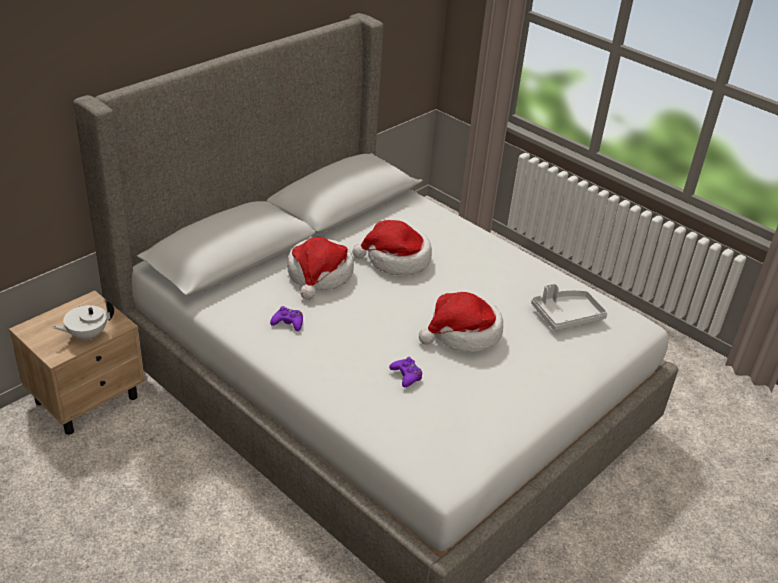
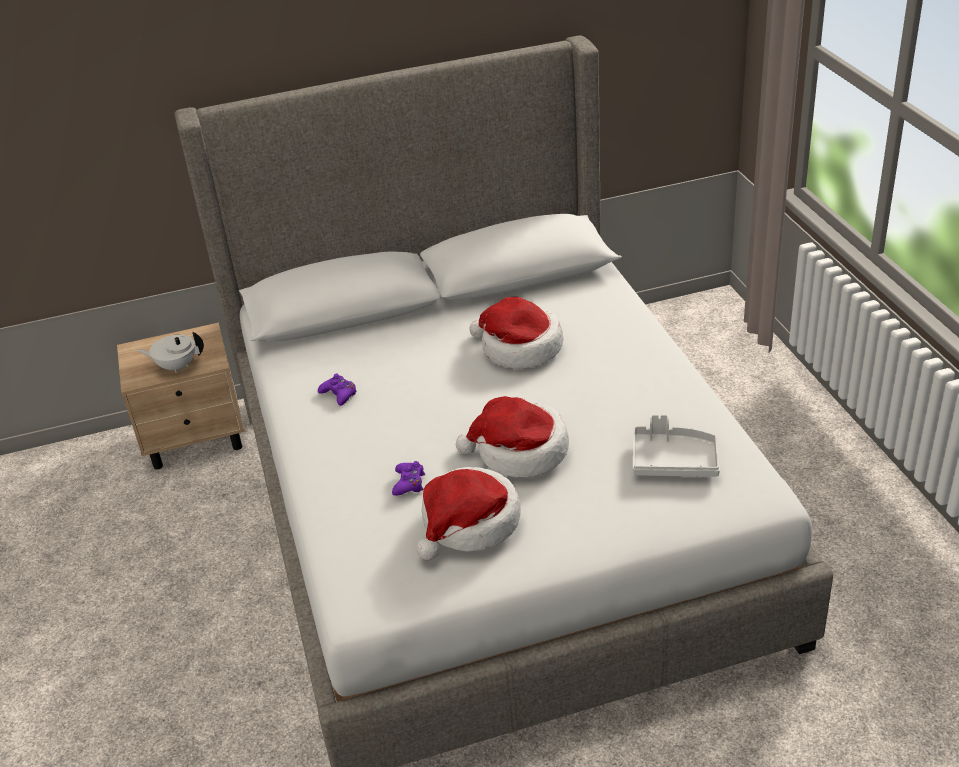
camera: 35 degrees right, 0 degrees up
(319, 275) = (417, 349): hat -> hat (469, 524)

